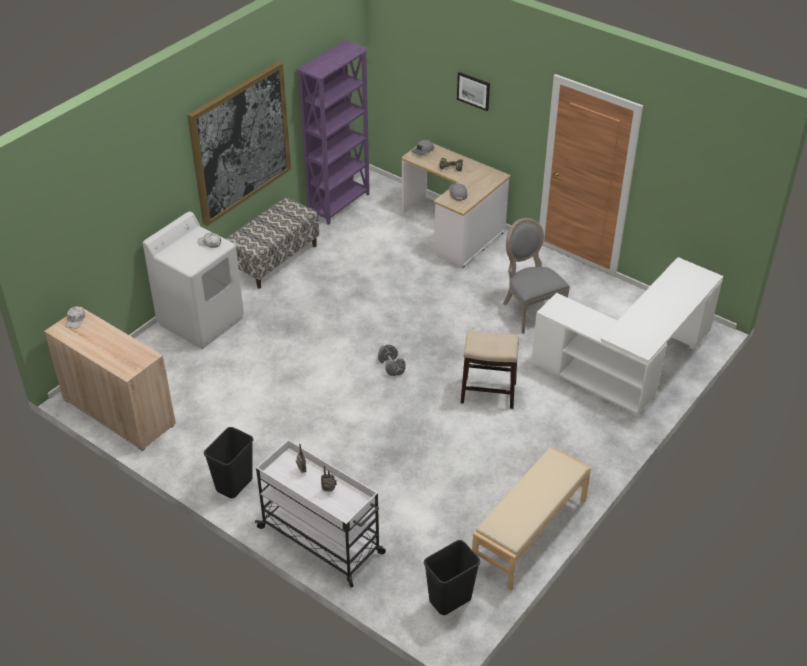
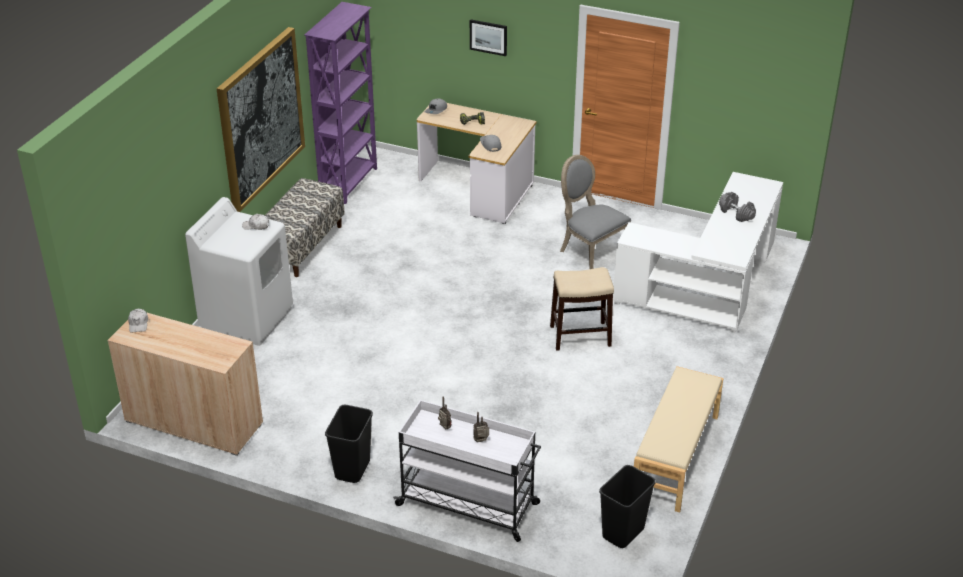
camera: 15 degrees left, 5 degrees down
(391, 365) = (470, 327): grey dumbbell -> grey dumbbell (736, 213)

